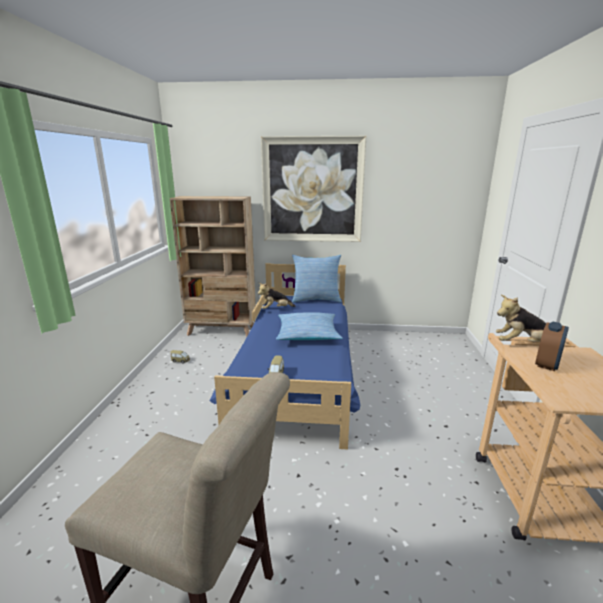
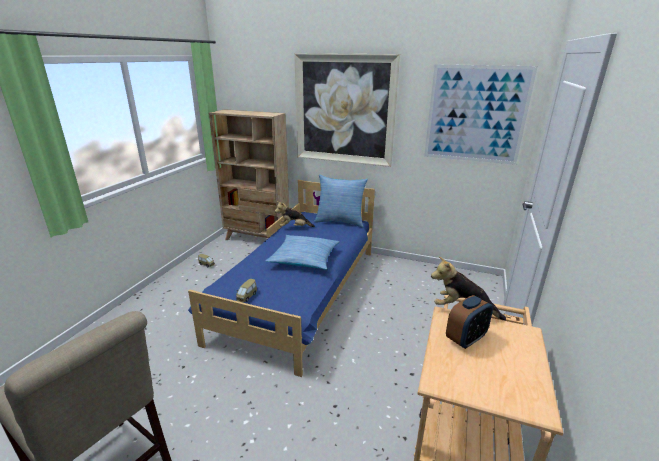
camera: 15 degrees right, 5 degrees up
(436, 188) = (476, 115): none -> picture

